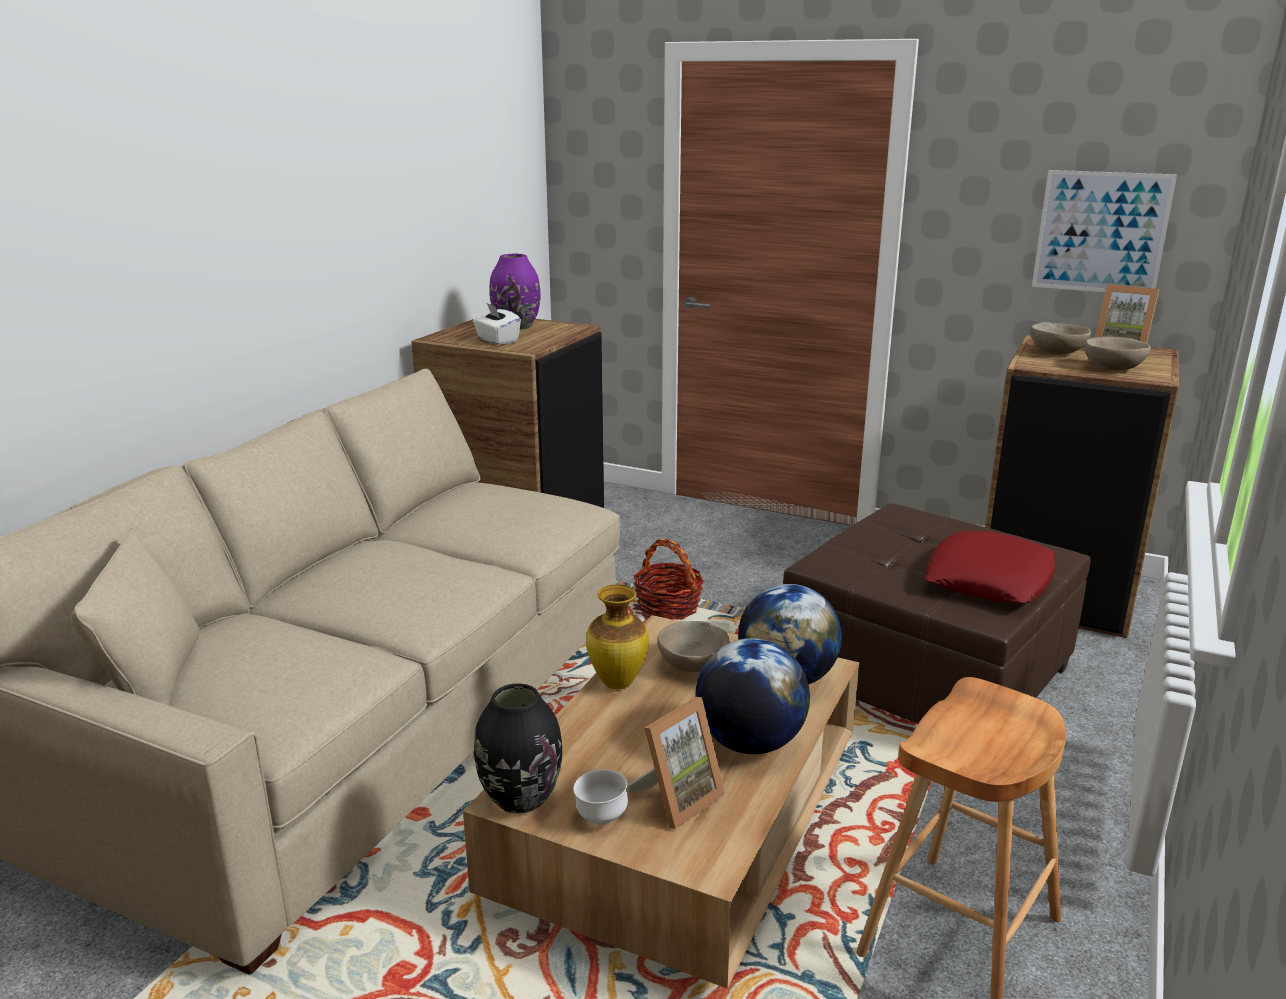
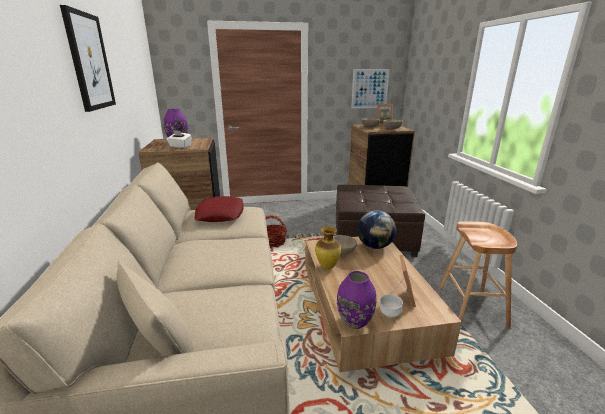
camera: 35 degrees left, 0 degrees up
(298, 171) = (89, 62): none -> picture
(520, 797) = (354, 321): black vase -> purple vase
(750, 743) = (394, 269): globe -> none
(988, 579) = (395, 198): red pillow -> red pillow (220, 214)

